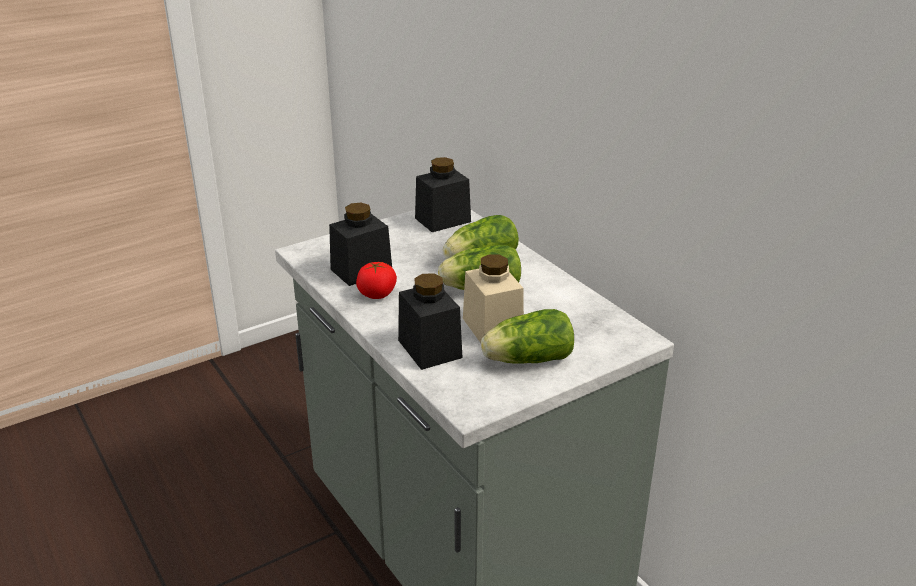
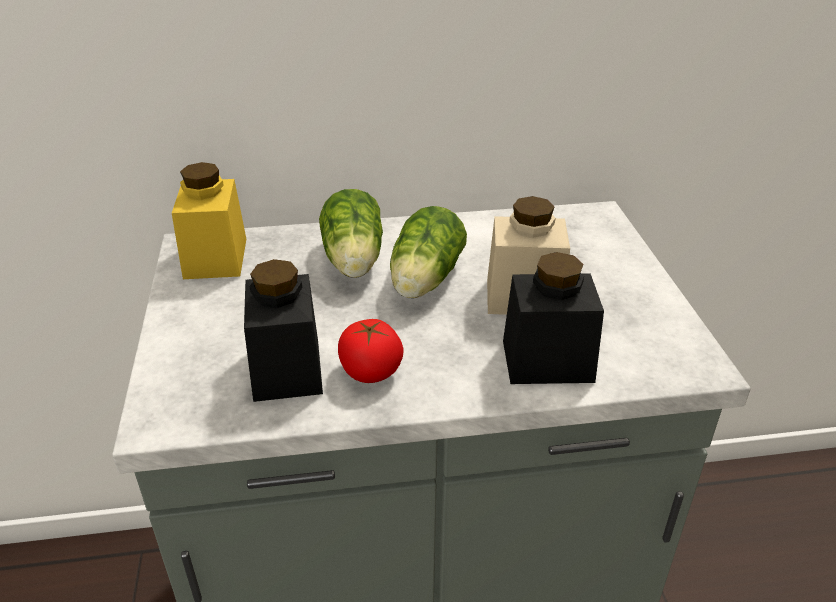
camera: 65 degrees left, 5 degrees up
(443, 220) = (215, 258): black jar -> yellow jar
(525, 359) = (607, 294): lettuce -> none

